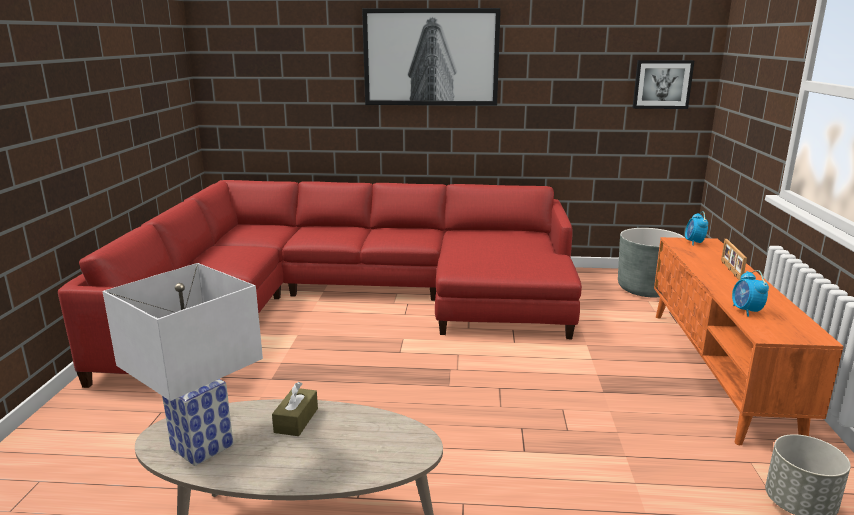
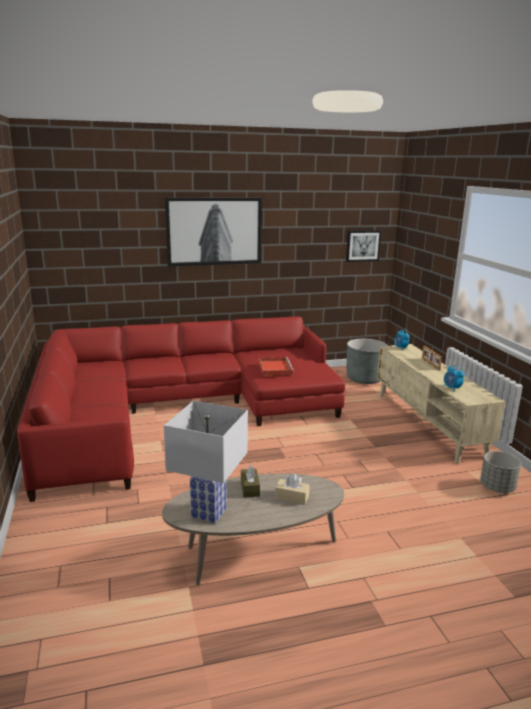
camera: 20 degrees left, 0 degrees up
(347, 448) = (292, 497): none -> beige tissue box
(482, 253) = (274, 368): none -> red tray
(718, 370) = (428, 424): orange tv stand -> beige tv stand

